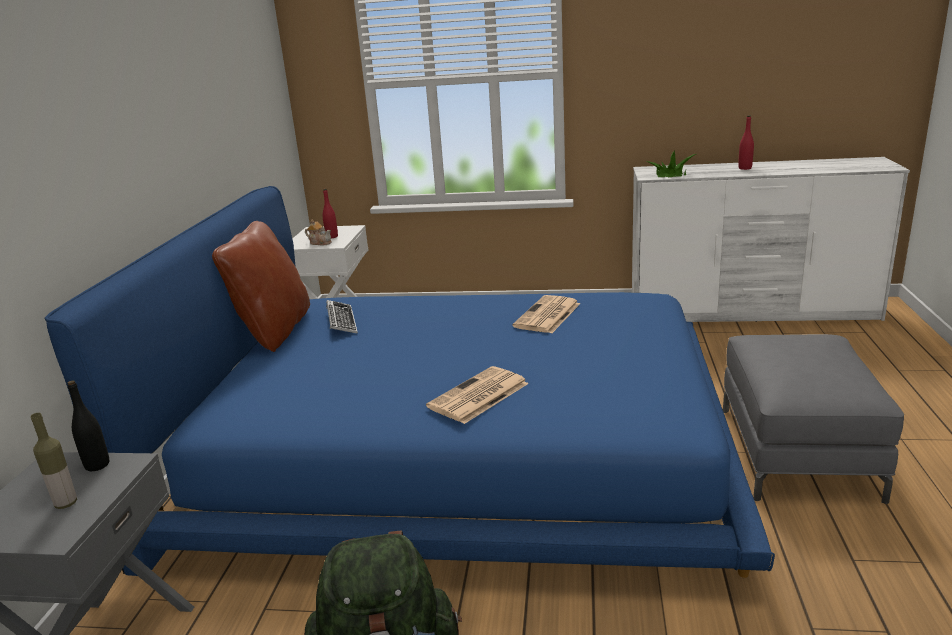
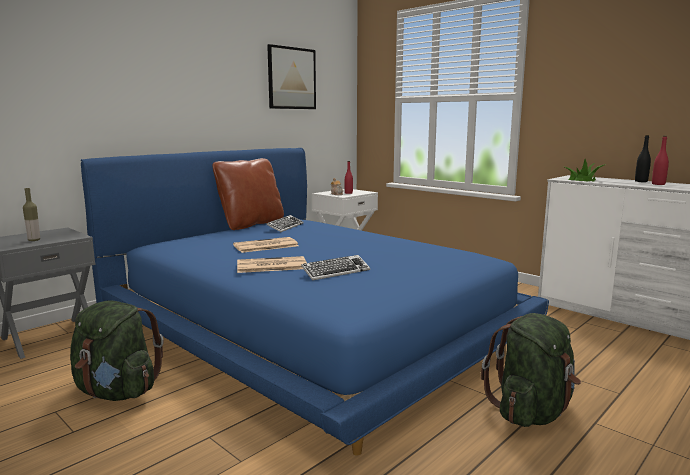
camera: 35 degrees right, 10 degrees down
(97, 465) = (68, 234): black bottle -> black bottle (641, 181)
(227, 73) = (291, 78): none -> picture
(547, 316) = (392, 248): newspaper -> newspaper (265, 246)
(566, 375) = (336, 272): none -> keyboard
(796, 452) = (531, 412): grey ottoman -> green backpack

